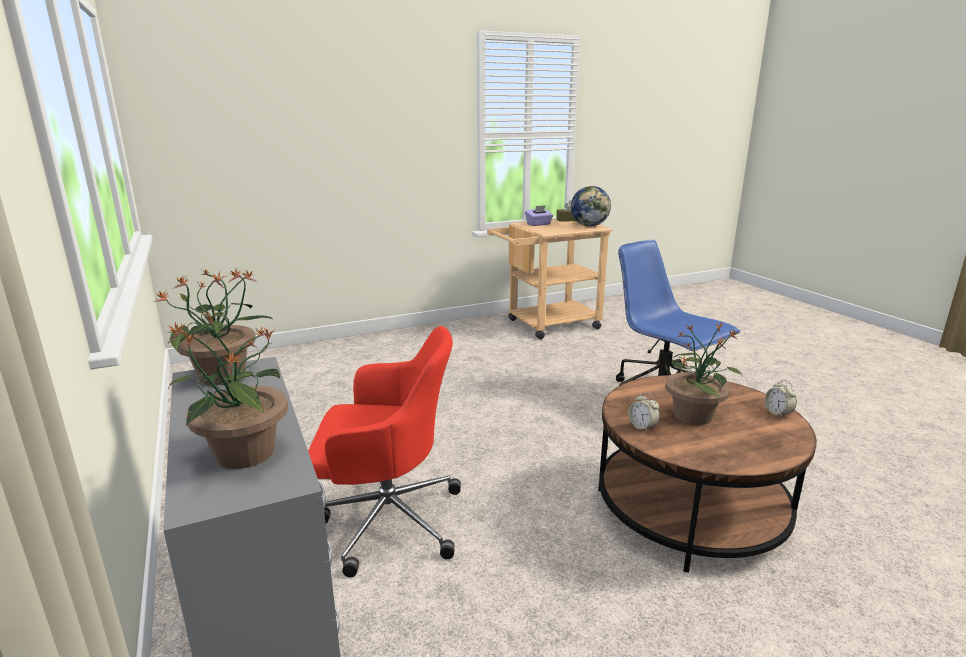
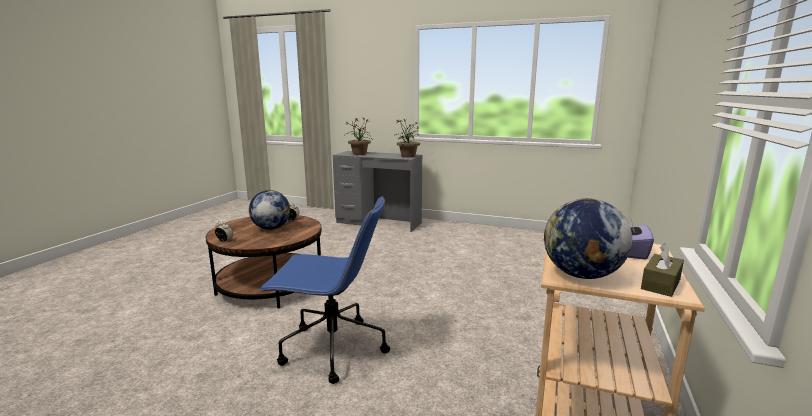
camera: 135 degrees right, 5 degrees down
(387, 519) = (388, 241): red office chair -> none
(693, 415) = (271, 228): potted plant -> globe

